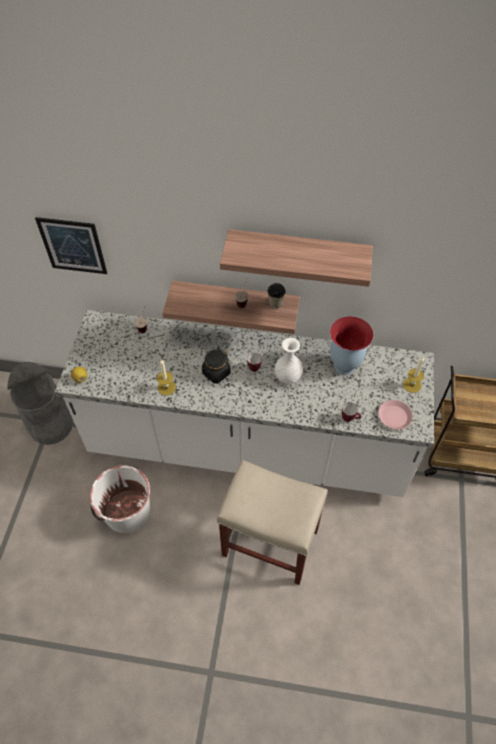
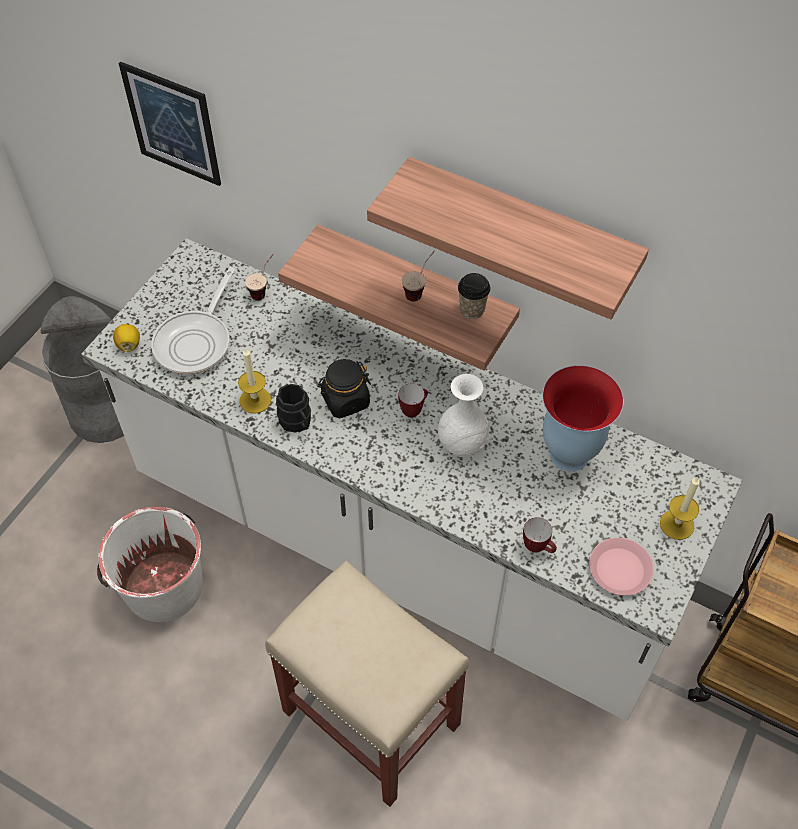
camera: 20 degrees right, 0 degrees up
(119, 365) = (196, 342): none -> frying pan
(195, 393) = (297, 423): none -> black mug

